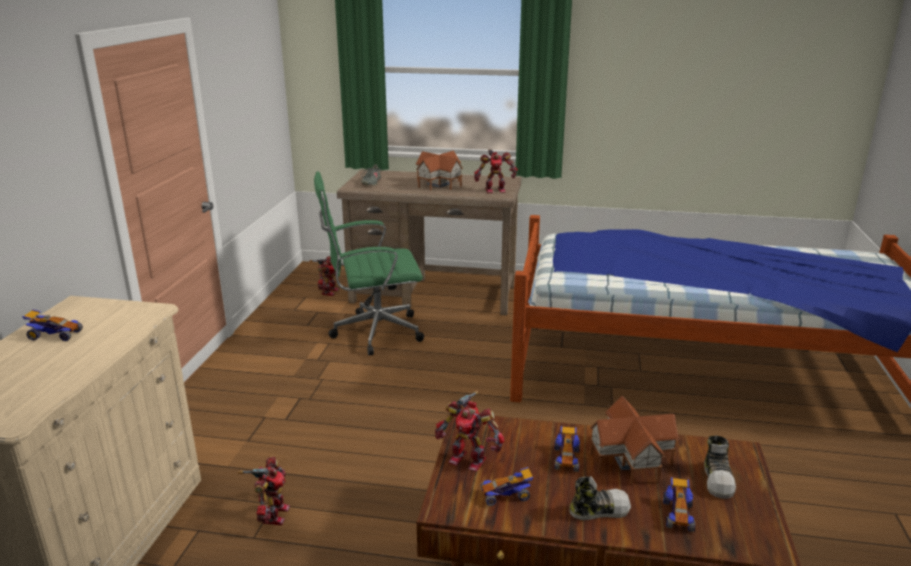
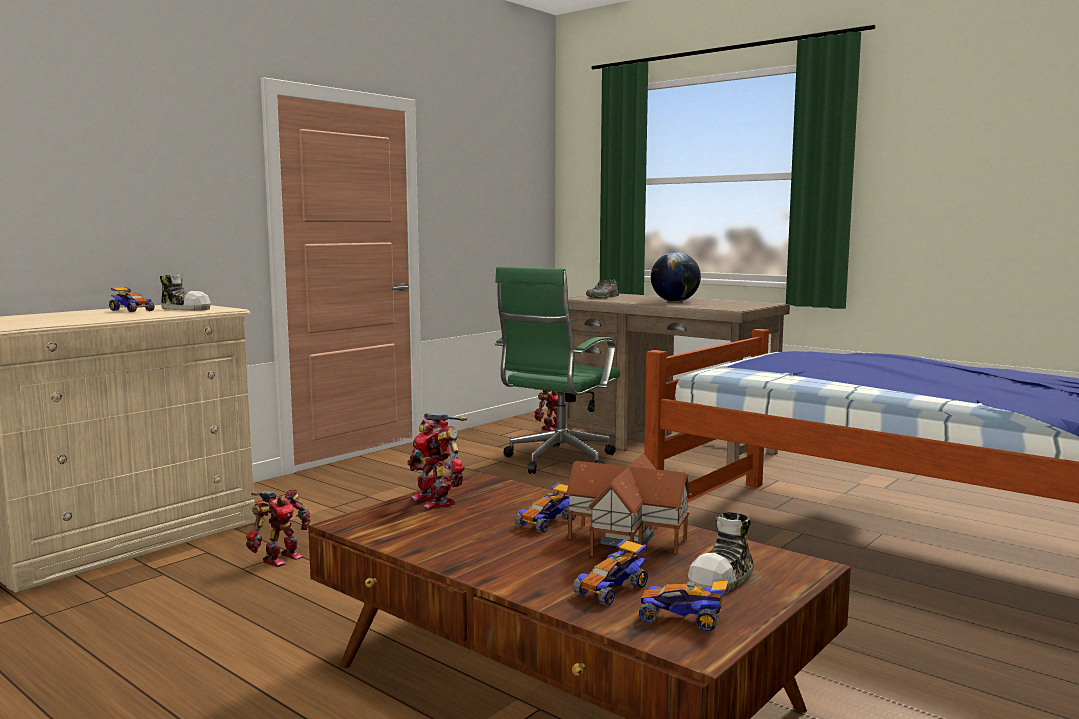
camera: 30 degrees right, 15 degrees down
(373, 333) = (557, 461): green office chair -> green office chair turned 75 degrees counterclockwise
(438, 184) = (674, 301): toy house -> globe
(494, 190) = (733, 307): toy robot -> none
(506, 494) = (430, 529): toy car -> toy car (683, 618)
(598, 510) = (515, 562): shoe -> shoe (186, 309)

